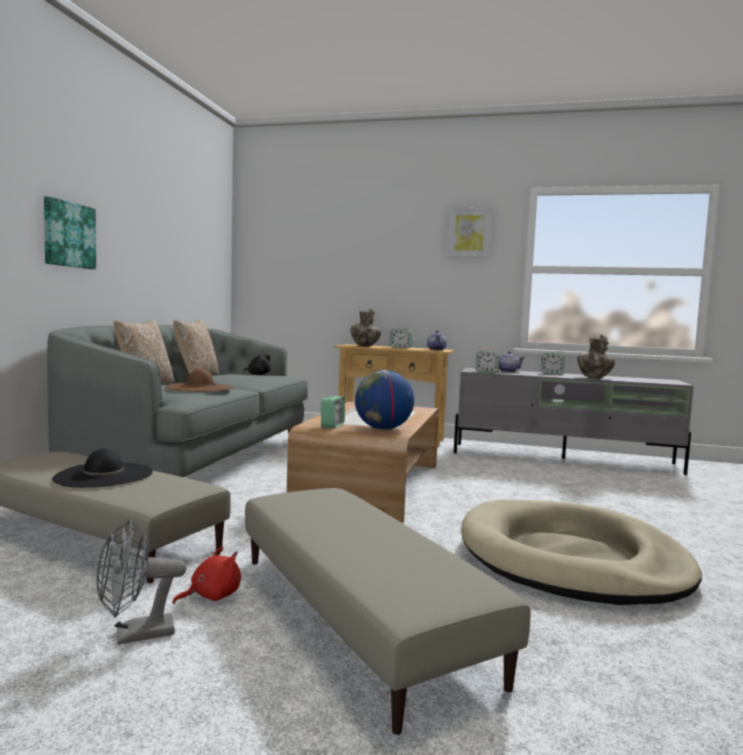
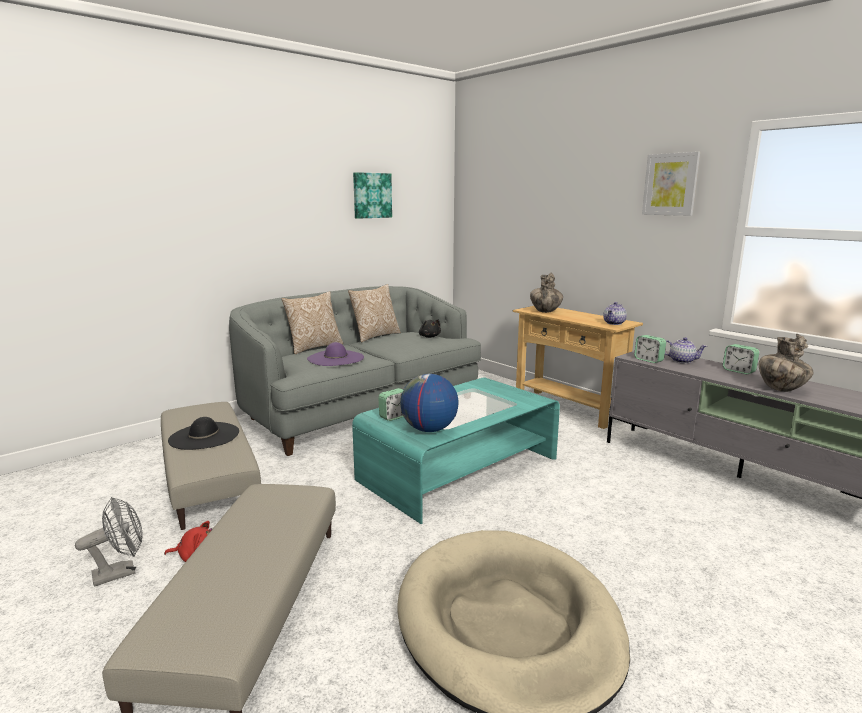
camera: 35 degrees right, 10 degrees up
(68, 234) = (256, 228): picture -> picture (371, 195)
(135, 635) = (121, 572): grey fan -> grey fan turned 135 degrees clockwise
(200, 388) = (335, 358): brown hat -> purple hat
(371, 484) = (459, 469): brown coffee table -> turquoise coffee table
(400, 348) = (578, 317): alarm clock -> none

